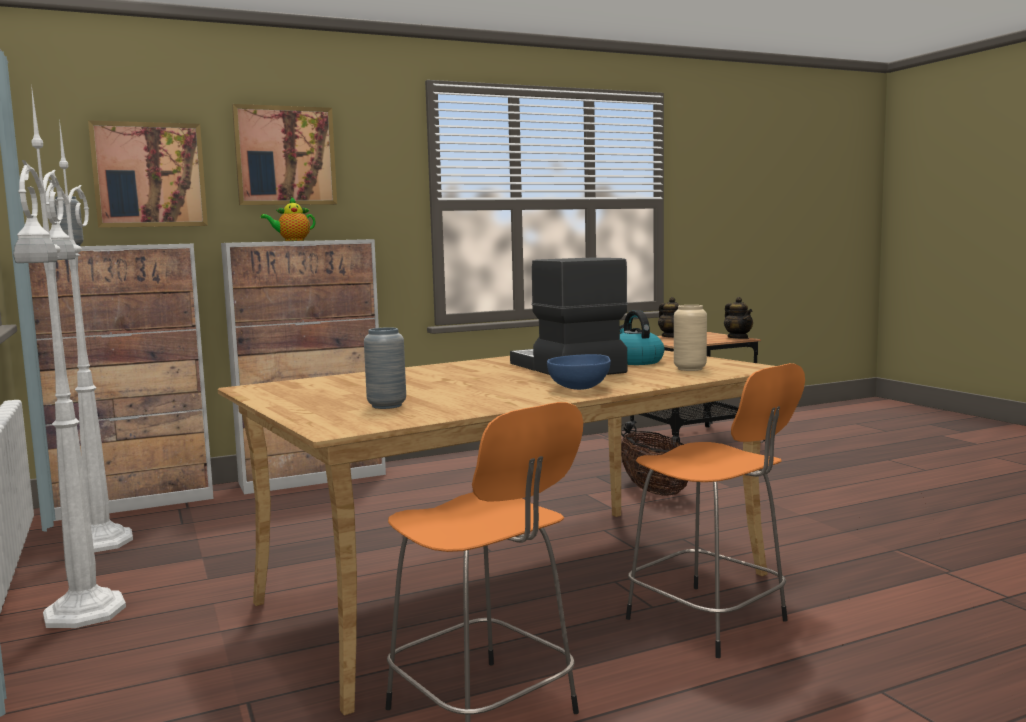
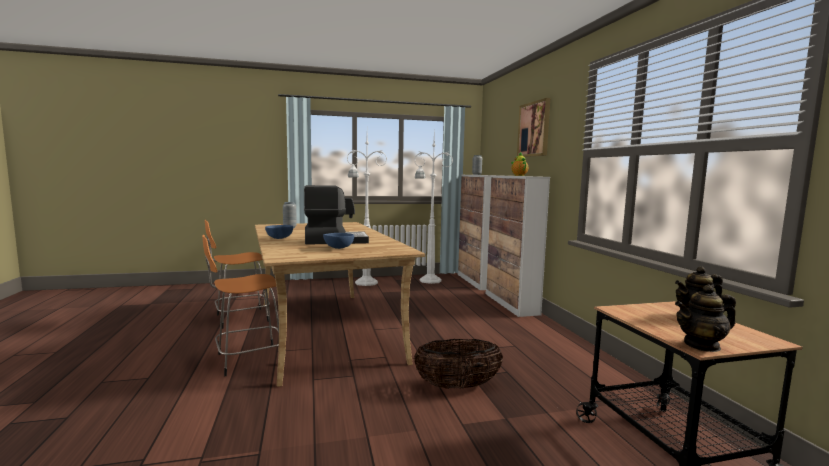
camera: 100 degrees right, 0 degrees up
(149, 175) = (503, 144): picture -> none
(635, 361) = (338, 248): kettle -> blue bowl
(690, 369) = (297, 251): beige vase -> none

